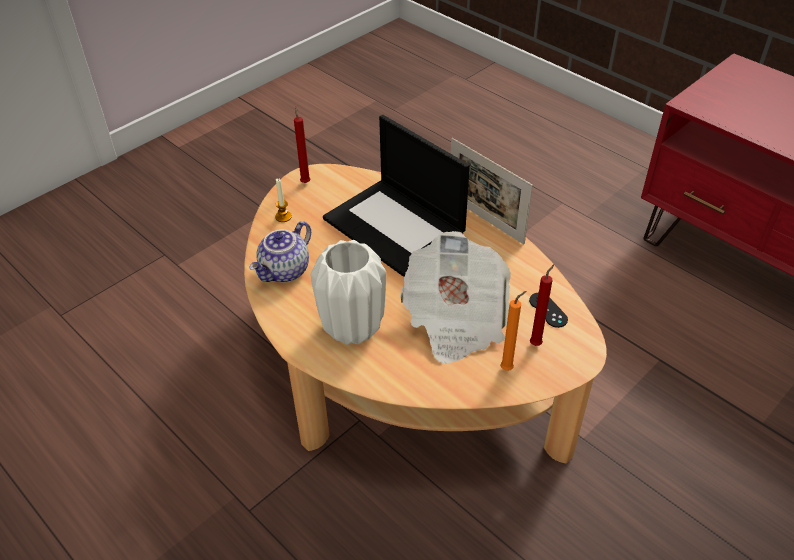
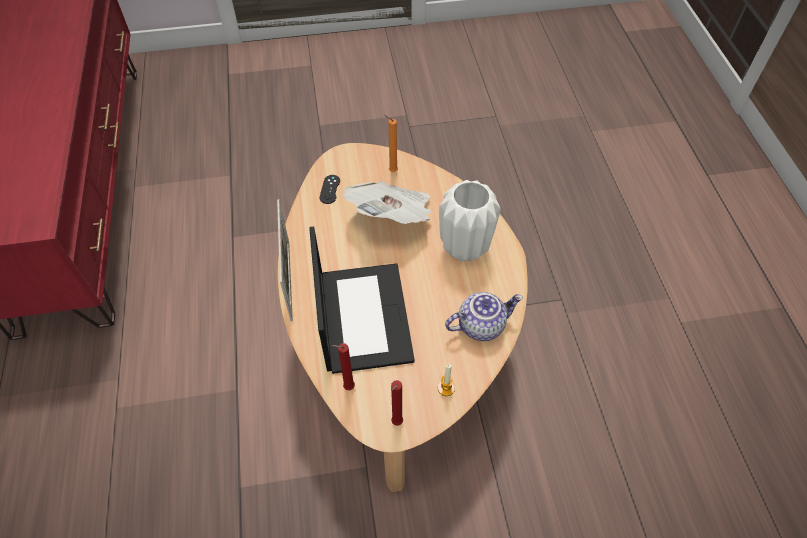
camera: 145 degrees left, 10 degrees up
(536, 343) = (360, 175): red candle -> red candle (347, 387)

